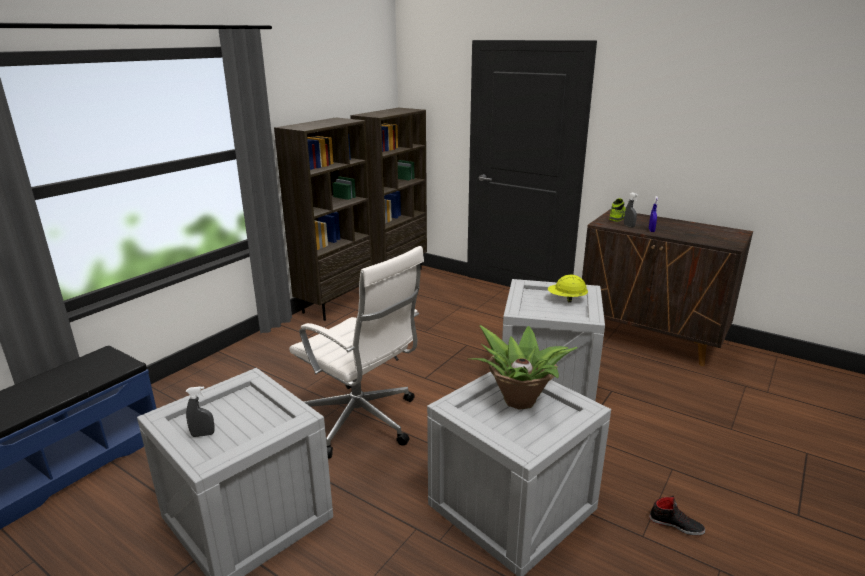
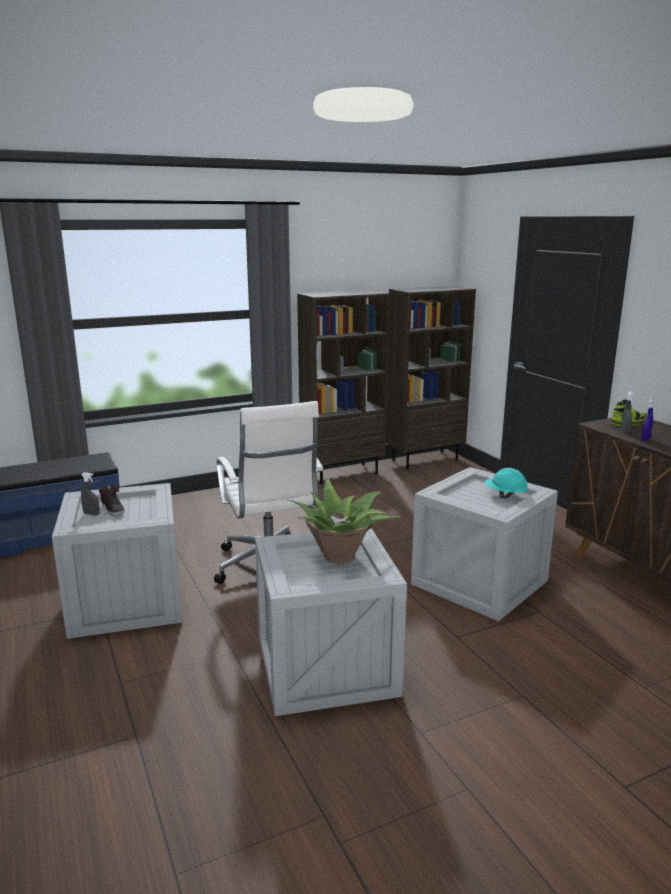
camera: 30 degrees right, 5 degrees down
(566, 299) = (505, 495): yellow hard hat -> turquoise hard hat
(676, 524) = (468, 738): black shoe -> black shoe (113, 509)

